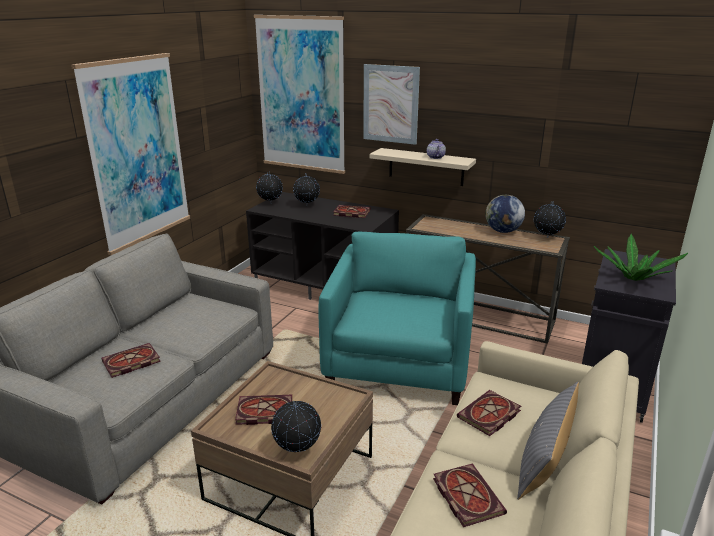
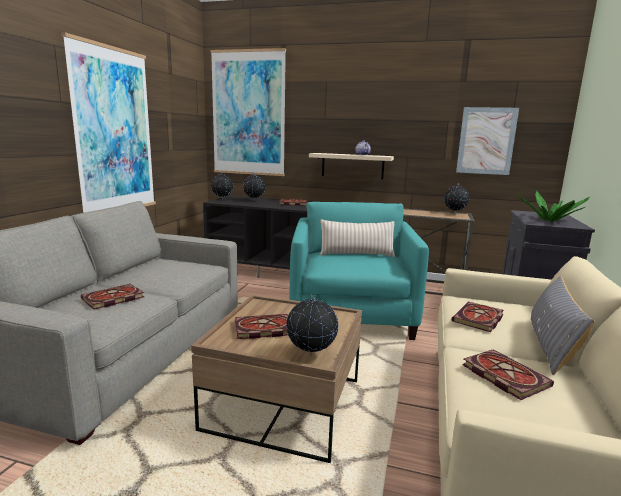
camera: 10 degrees left, 10 degrees down
(390, 104) = (323, 116): picture -> picture (486, 141)
(403, 299) = (356, 254): none -> beige pillow
(502, 231) = (419, 211): globe -> none

